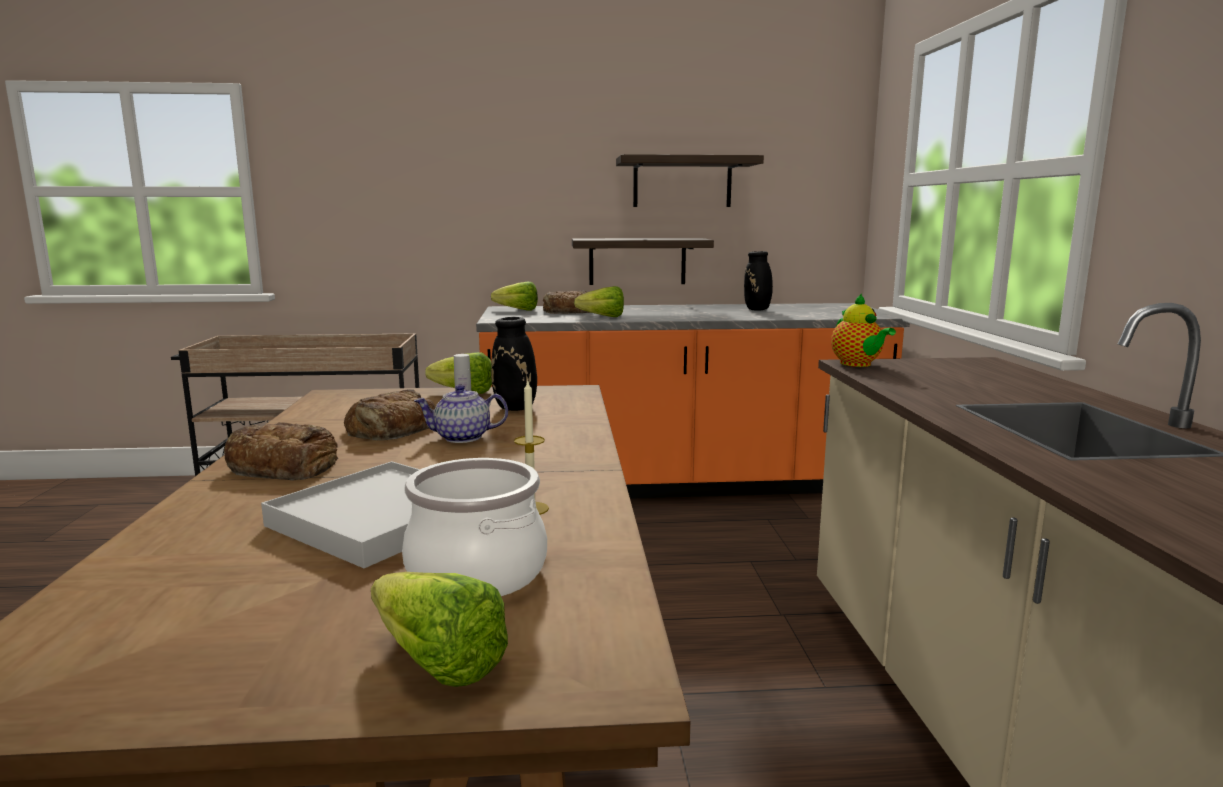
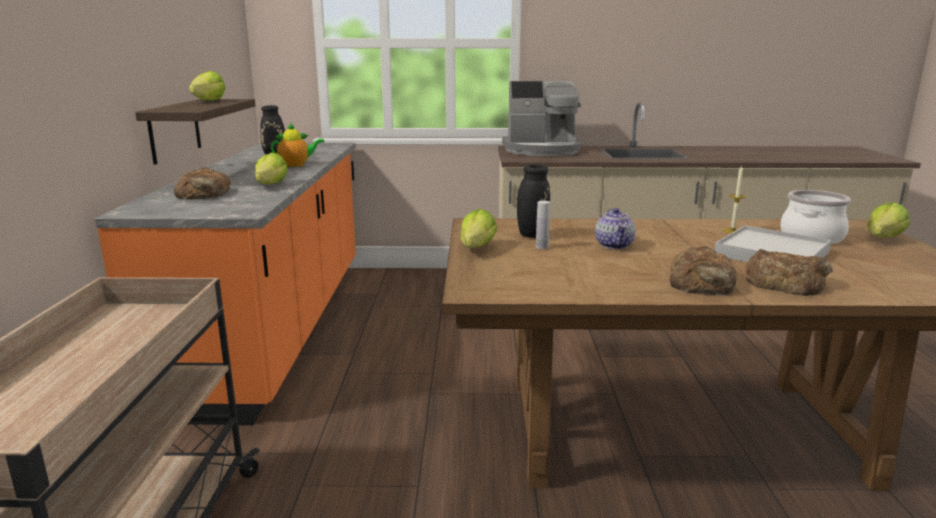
camera: 85 degrees left, 5 degrees up
(391, 428) = (597, 263): bread -> bread (785, 282)
(514, 310) = (164, 208): lettuce -> lettuce (205, 101)
(682, 183) = (183, 42): shelf -> none
(857, 364) = (519, 159): teapot -> teapot (297, 165)
(977, 373) = (541, 150): none -> coffee machine

